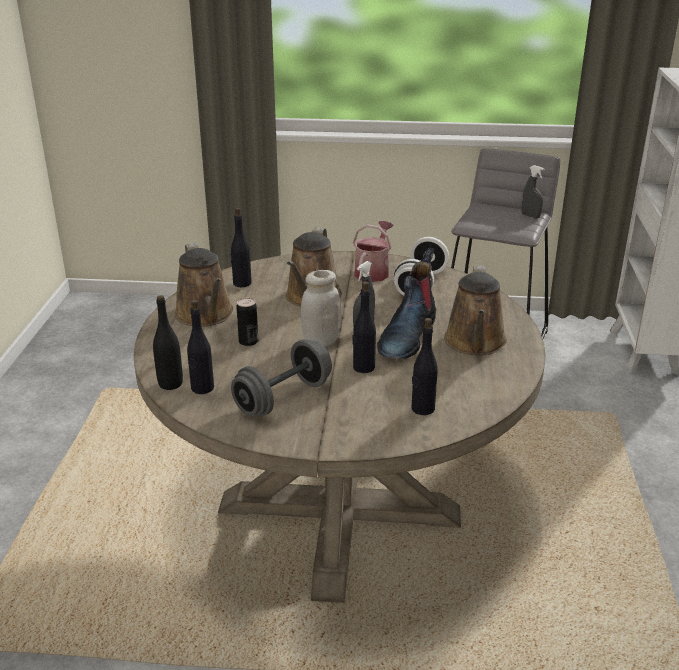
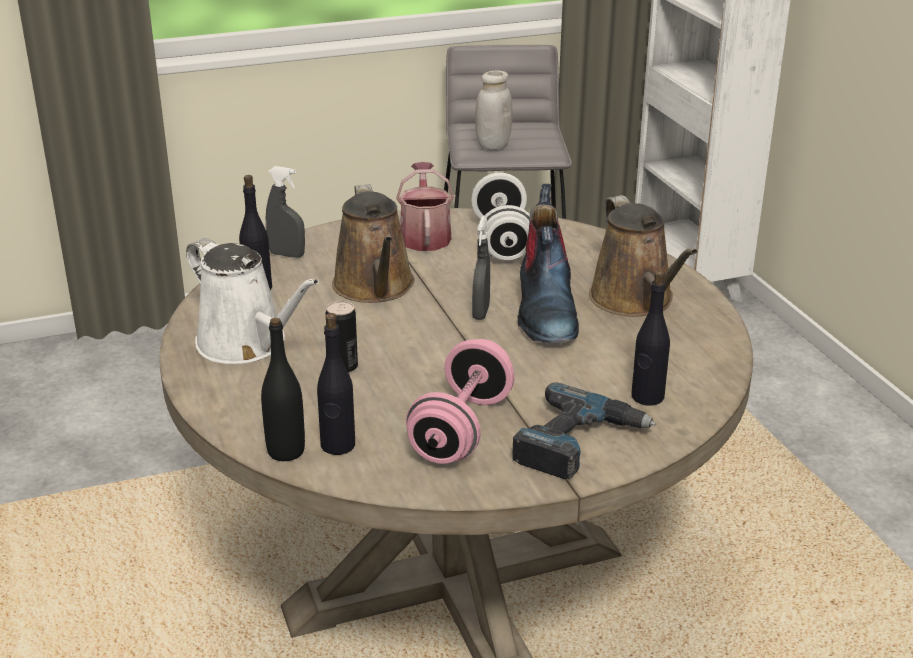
camera: 25 degrees left, 0 degrees up
(206, 315) = (247, 344): brown watering can -> white watering can
(283, 398) = (461, 429): grey dumbbell -> pink dumbbell
(321, 341) = (441, 342): white jar -> white jar (493, 145)
(348, 426) = (578, 443): none -> power drill
(363, 367) = (528, 364): black bottle -> none
(530, 216) = (539, 129): grey spray bottle -> grey spray bottle (287, 255)

